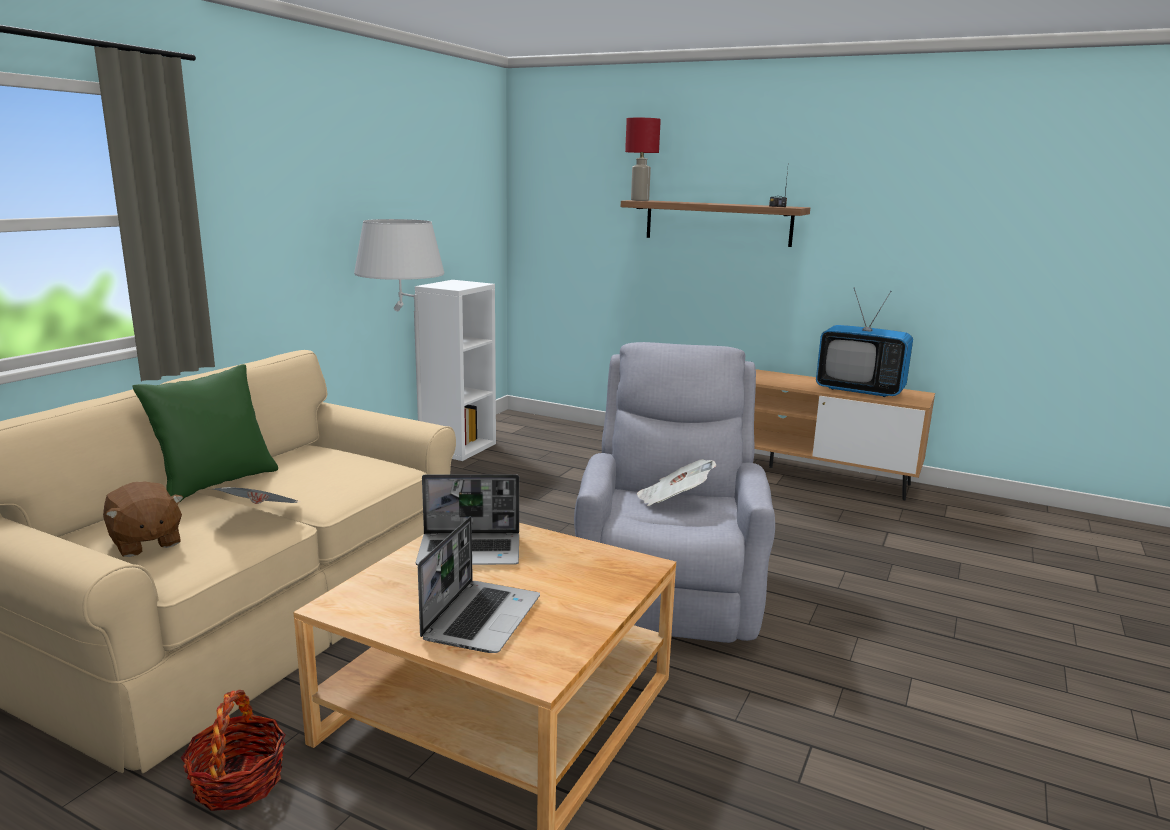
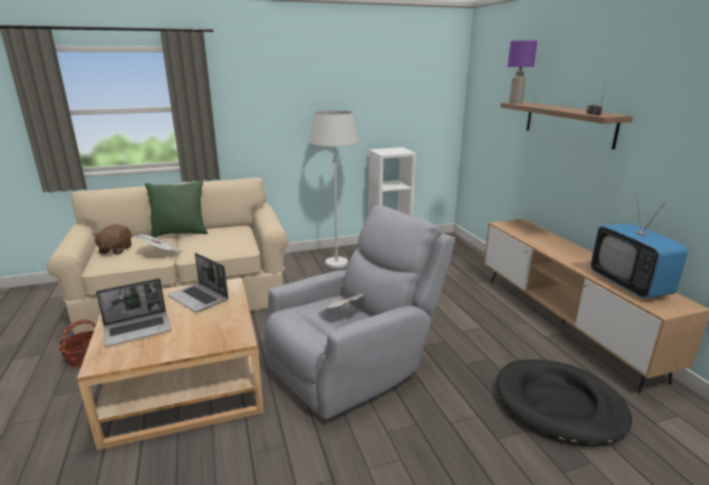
camera: 45 degrees right, 5 degrees up
(640, 200) = (516, 103): red table lamp -> purple table lamp
(878, 533) = (559, 405): none -> black dog bed

